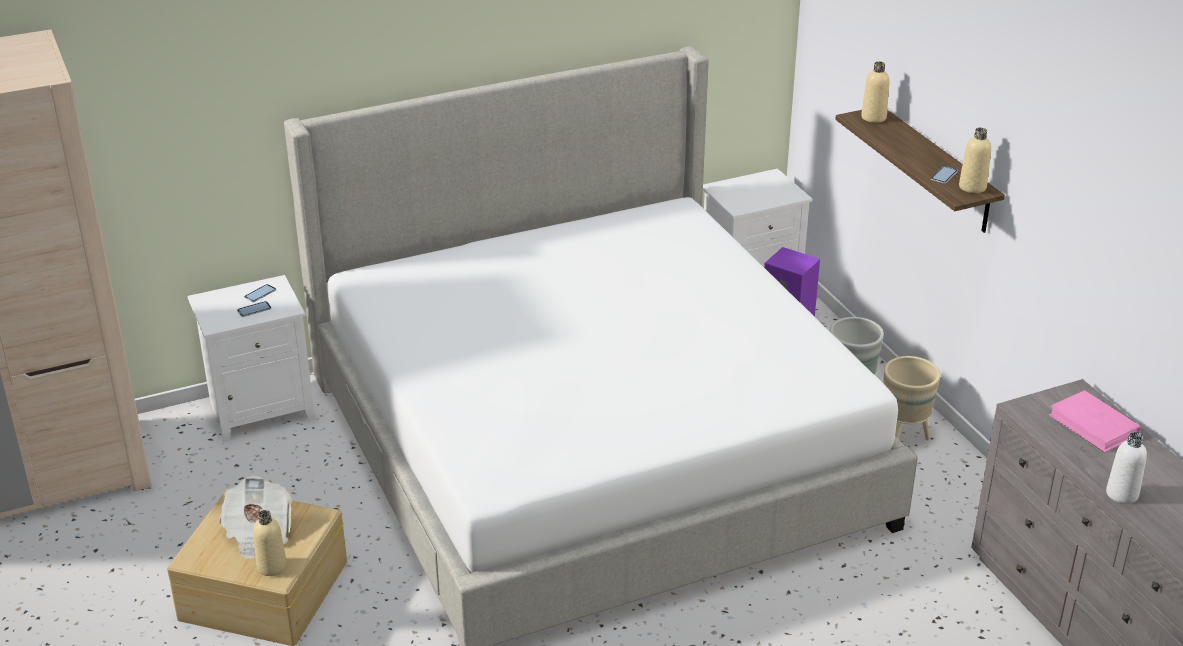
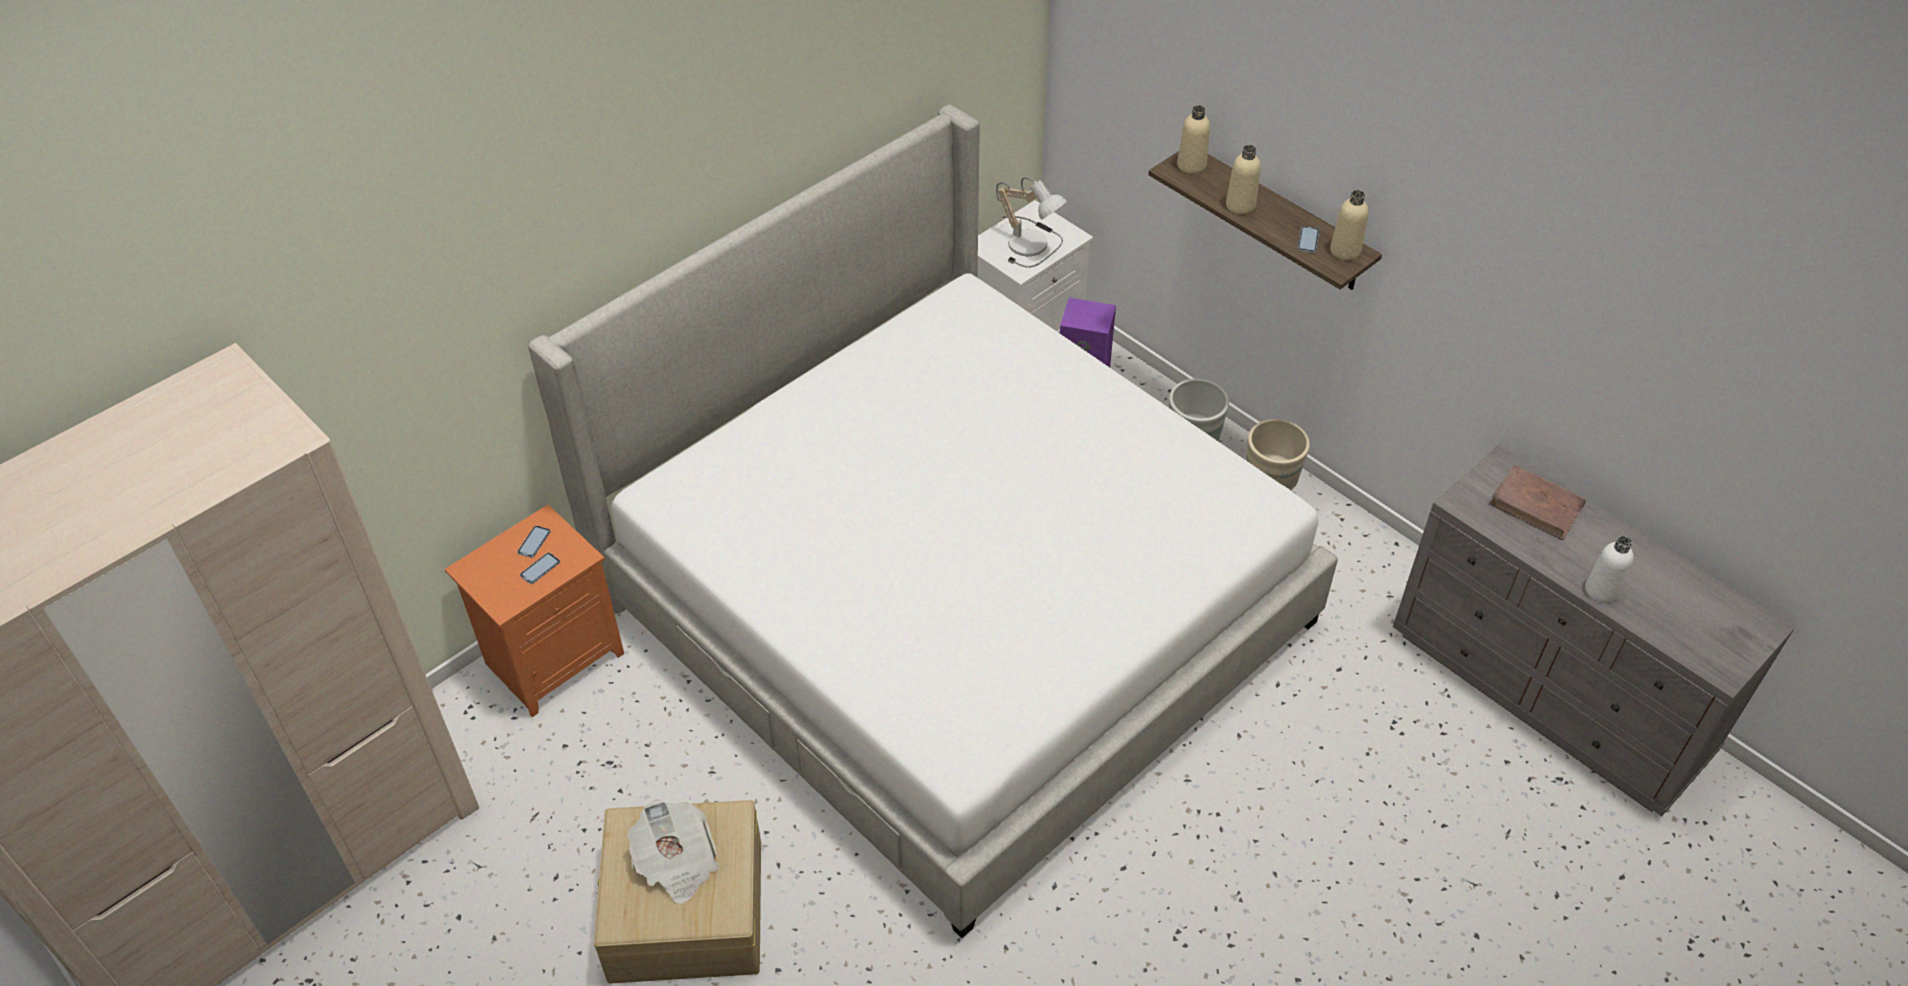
camera: 20 degrees left, 15 degrees up
(262, 409) = (554, 657): white nightstand -> orange nightstand
(272, 566) = (716, 904): beige bottle -> beige bottle (1240, 205)
(758, 193) = (1032, 242): none -> table lamp
(1094, 425) = (1536, 506): pink book -> brown book

